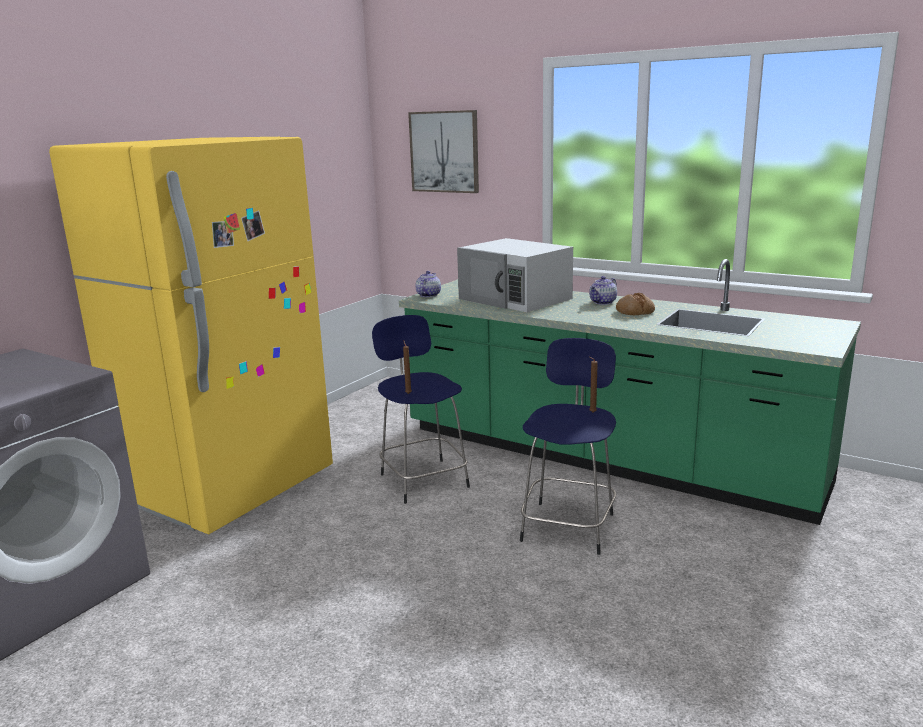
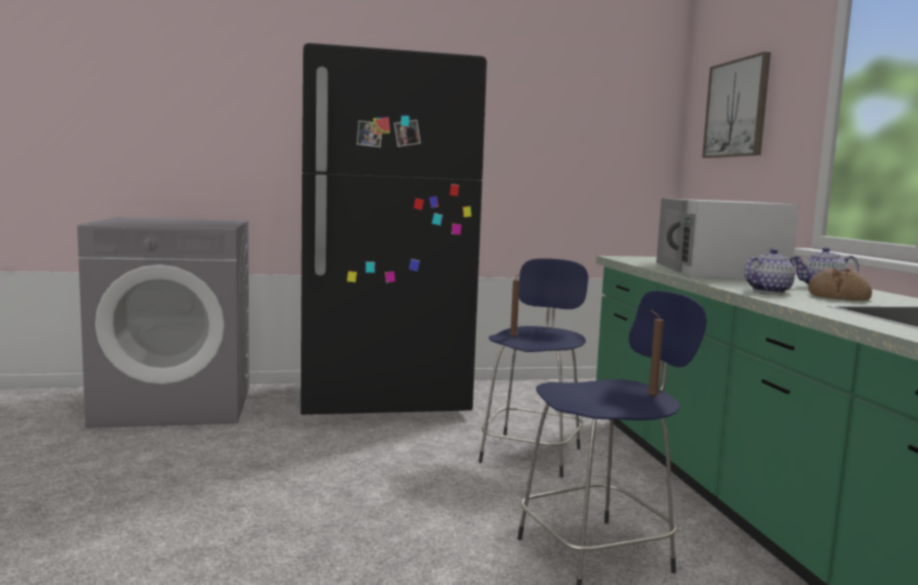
camera: 45 degrees right, 10 degrees down
(231, 488) = (382, 400): yellow fridge -> black fridge
(428, 295) = (635, 257): teapot -> teapot (768, 291)

